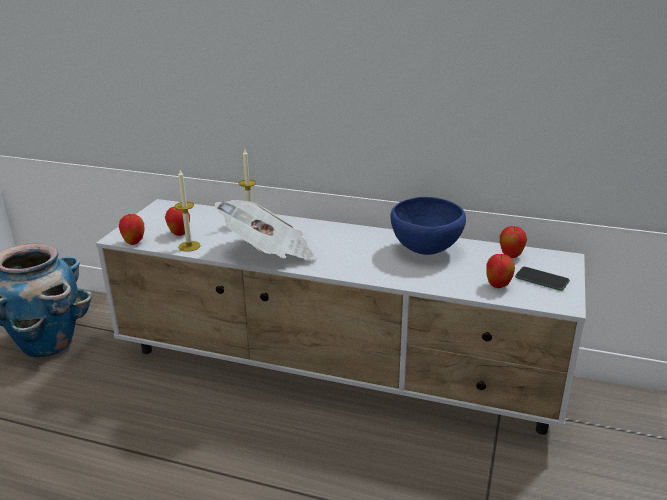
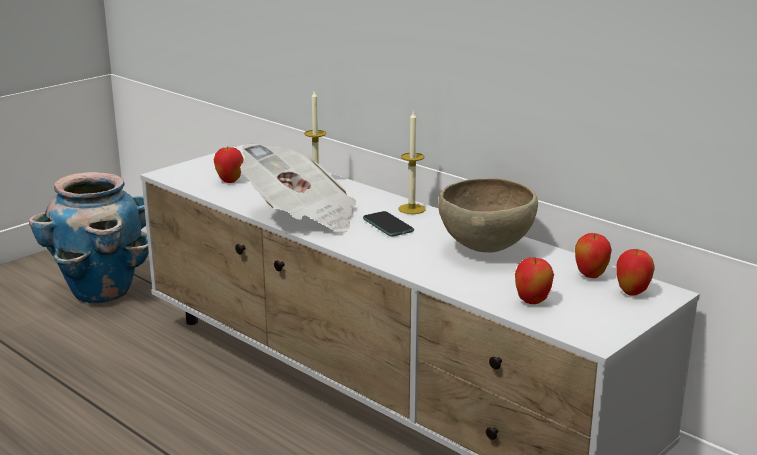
camera: 25 degrees right, 5 degrees down
(134, 242) = (176, 181): apple -> apple (632, 292)
(189, 246) = (226, 194): candle -> candle (412, 209)
(425, 251) = (486, 249): blue bowl -> brown bowl
(542, 279) = (599, 307): phone -> phone (388, 225)

